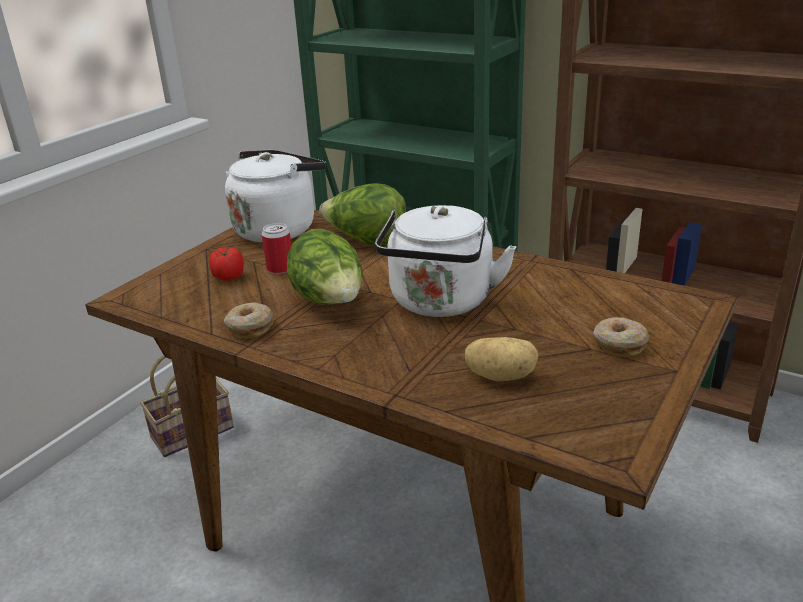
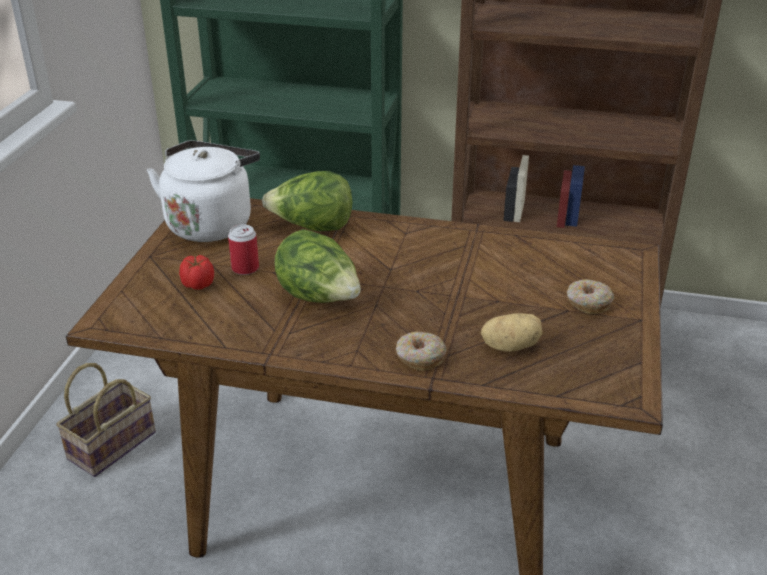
camera: 20 degrees left, 5 degrees up
(249, 327) = (259, 335): donut -> donut (419, 357)
(440, 303) = (421, 285): white kettle -> none

